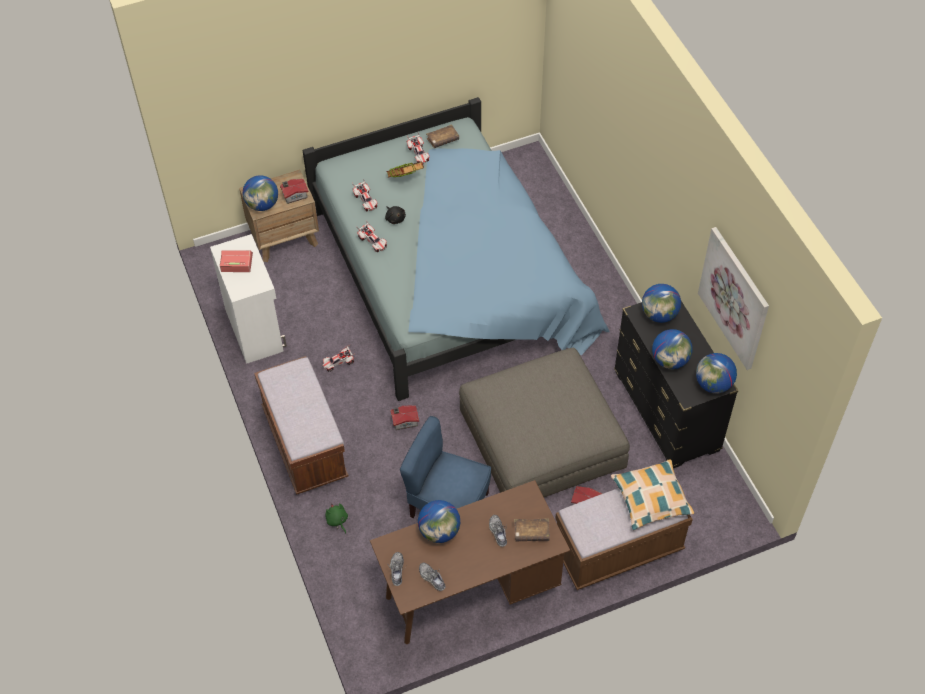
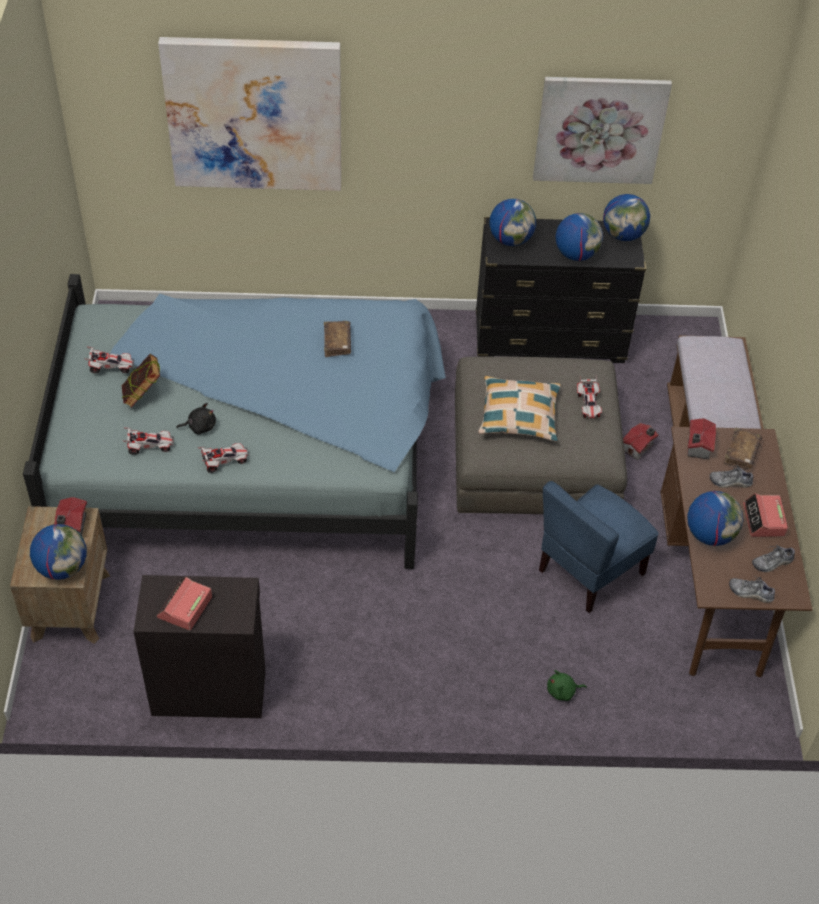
camera: 70 degrees left, 5 degrees down
(255, 329) = (208, 689): white cabinet -> black cabinet
(304, 444) = (429, 690): brown bench -> none
(338, 363) = (320, 612): toy car -> toy car (588, 405)
(404, 421) = (446, 573): toy house -> toy house (697, 447)
(443, 140) = (103, 337): brown book -> brown book (337, 342)
(470, 563) = (764, 520): none -> alarm clock
(605, 97) = (254, 113): none -> picture
(651, 498) = (711, 356): pillow -> pillow (519, 415)

